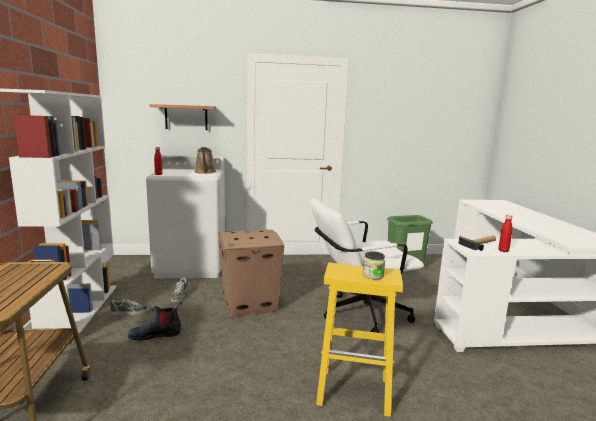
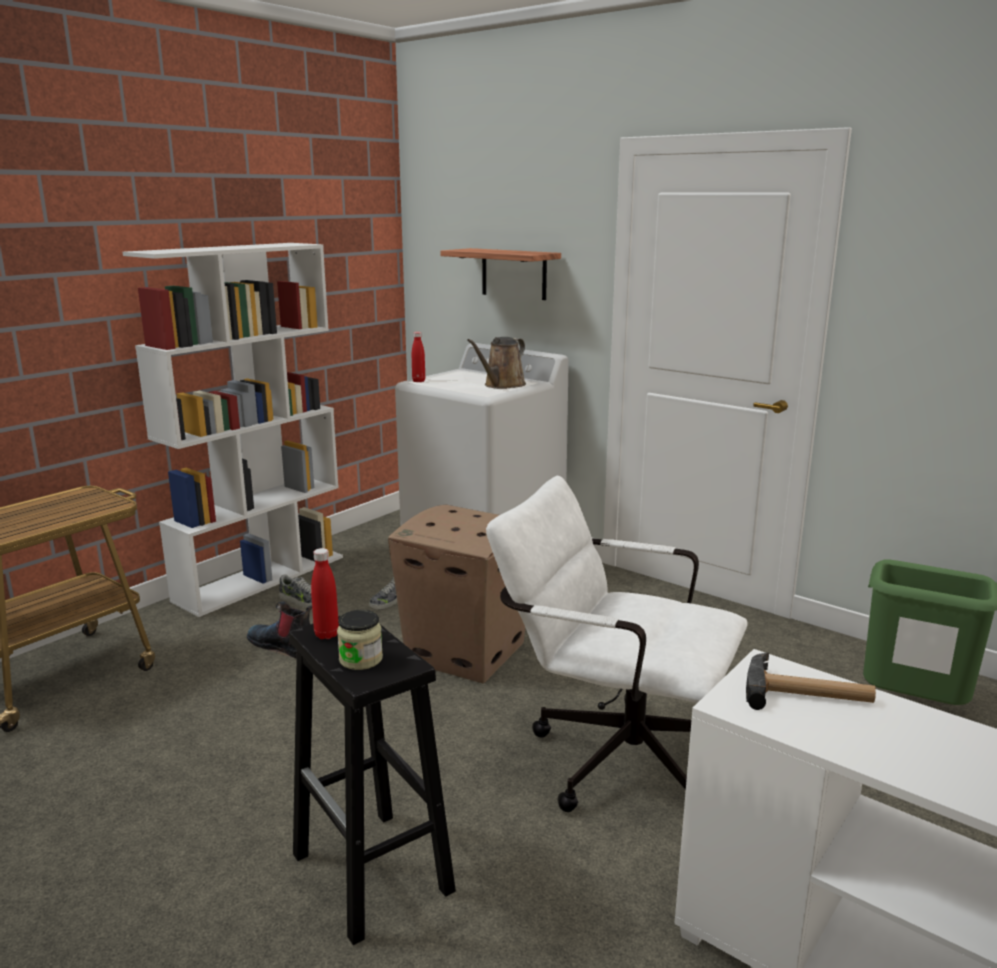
camera: 45 degrees right, 5 degrees up
(355, 391) = (374, 874): yellow stool -> black stool
(503, 251) = (823, 734): red bottle -> red bottle (326, 634)

